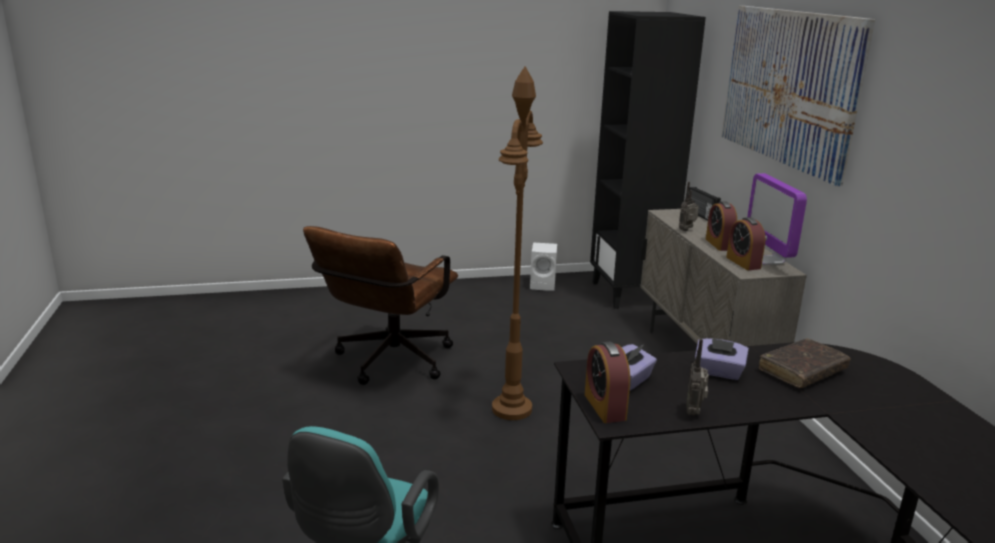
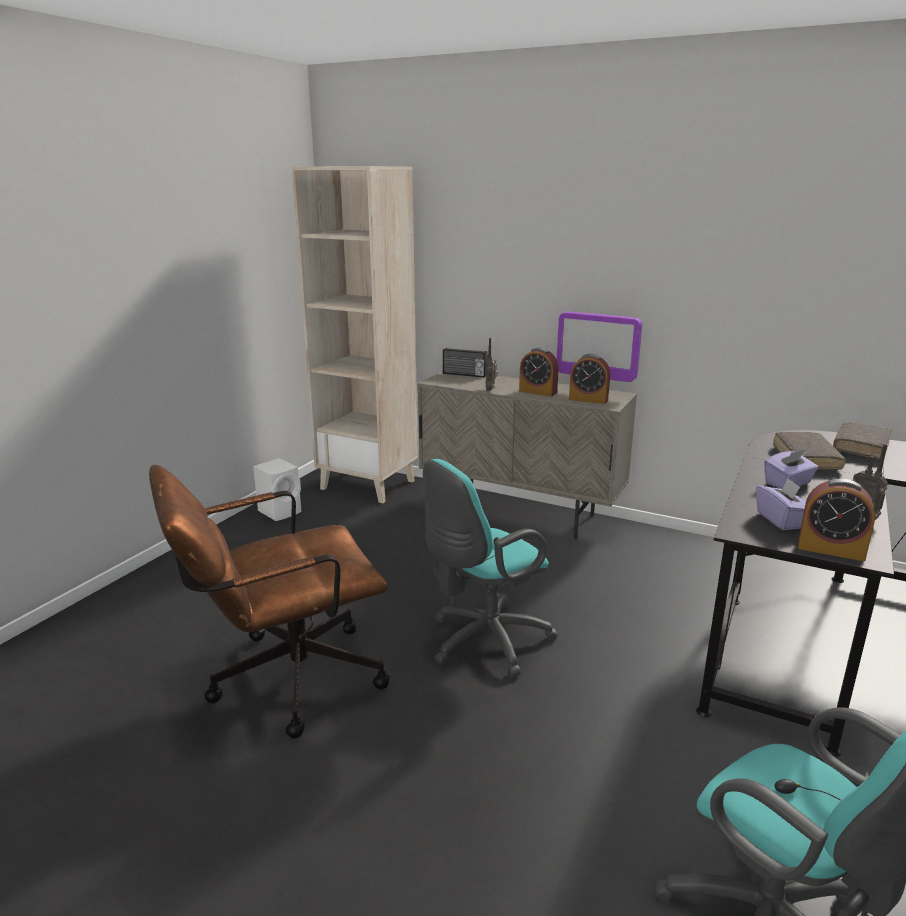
camera: 50 degrees left, 0 degrees up
(388, 363) = (283, 680): brown office chair -> brown office chair turned 90 degrees clockwise
(511, 409) = (483, 642): brown floor lamp -> turquoise office chair
(629, 293) = (369, 484): black bookcase -> beige bookcase
(789, 87) = (569, 224): picture -> none
(898, 393) = (861, 447): none -> brown book

